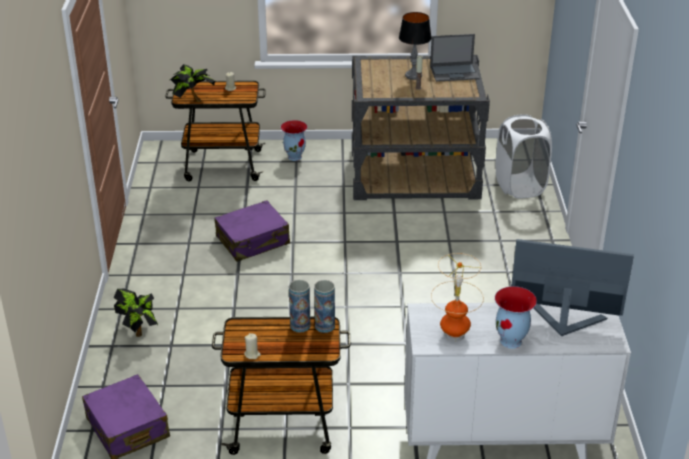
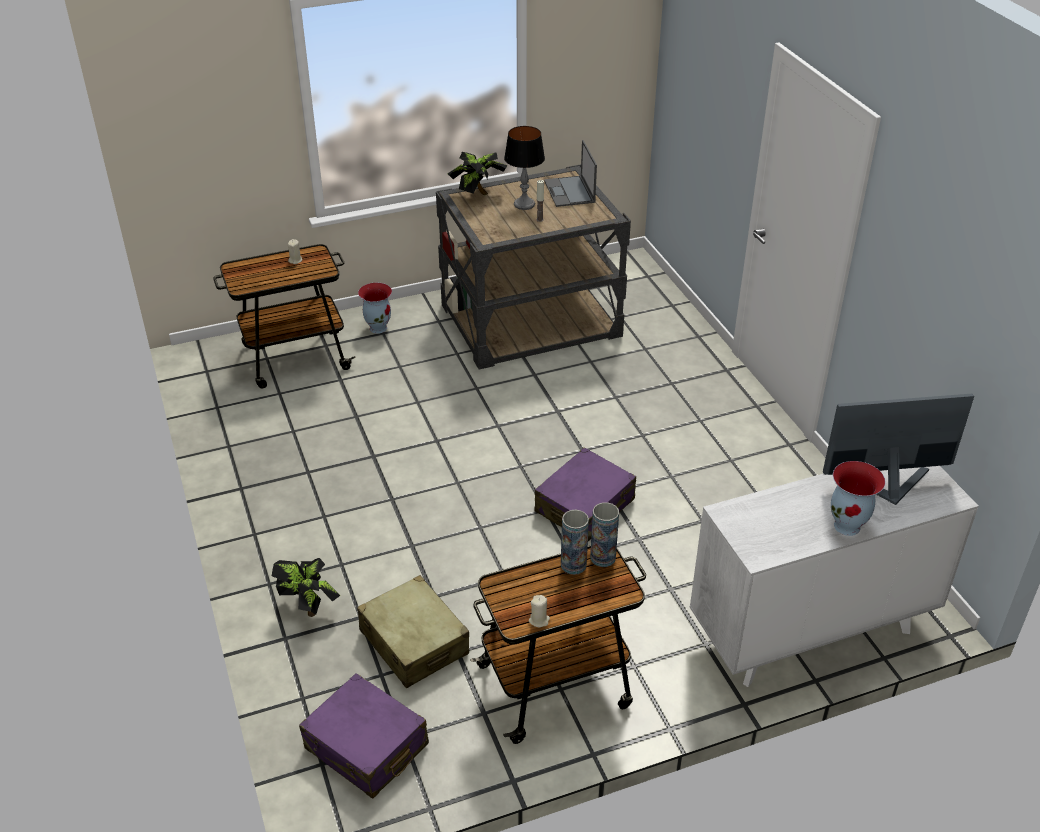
camera: 20 degrees left, 5 degrees up
(192, 100) = (256, 286): potted plant -> potted plant (477, 194)
(198, 371) = (414, 642): none -> beige suitcase
(253, 241) = (387, 450): purple suitcase -> purple suitcase (585, 506)
(454, 334) = (780, 534): table lamp -> none
(455, 72) = (570, 192): laptop -> laptop turned 105 degrees clockwise
(520, 186) = (656, 311): white laundry basket -> none

